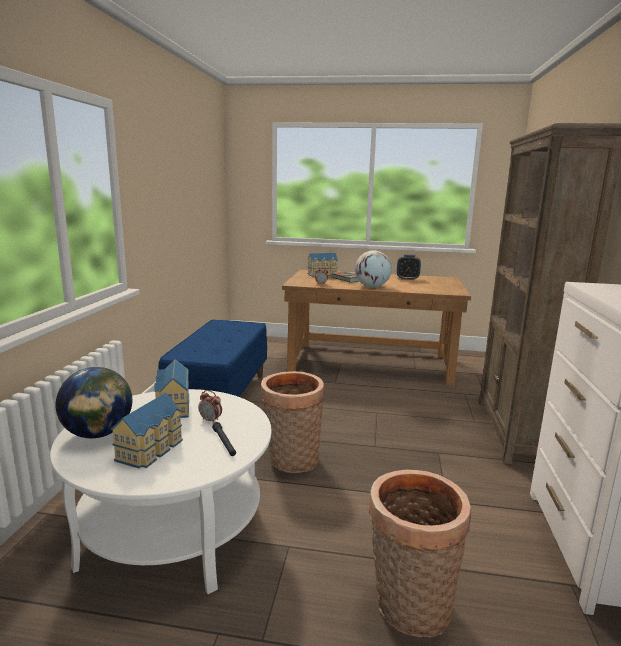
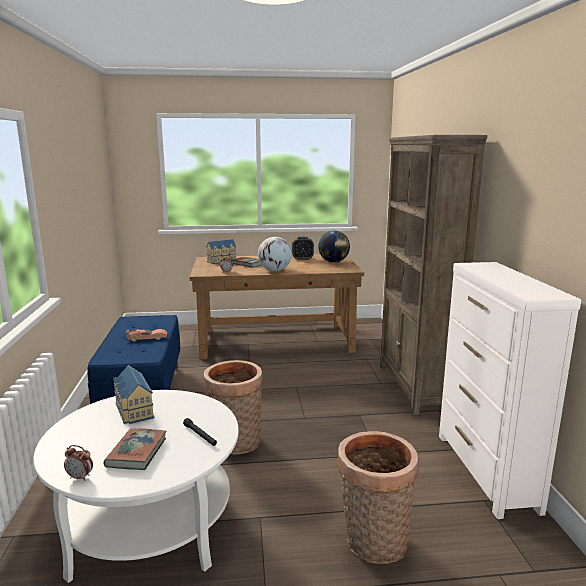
camera: 15 degrees left, 0 degrees up
(98, 434) = (75, 447): globe -> globe (333, 262)
(152, 449) = (137, 452): toy house -> book
(210, 420) = (177, 417): alarm clock -> alarm clock (80, 477)
(226, 341) = (147, 338): none -> toy car

